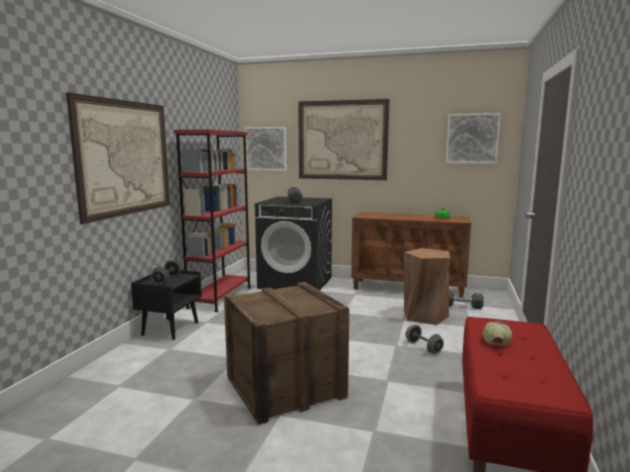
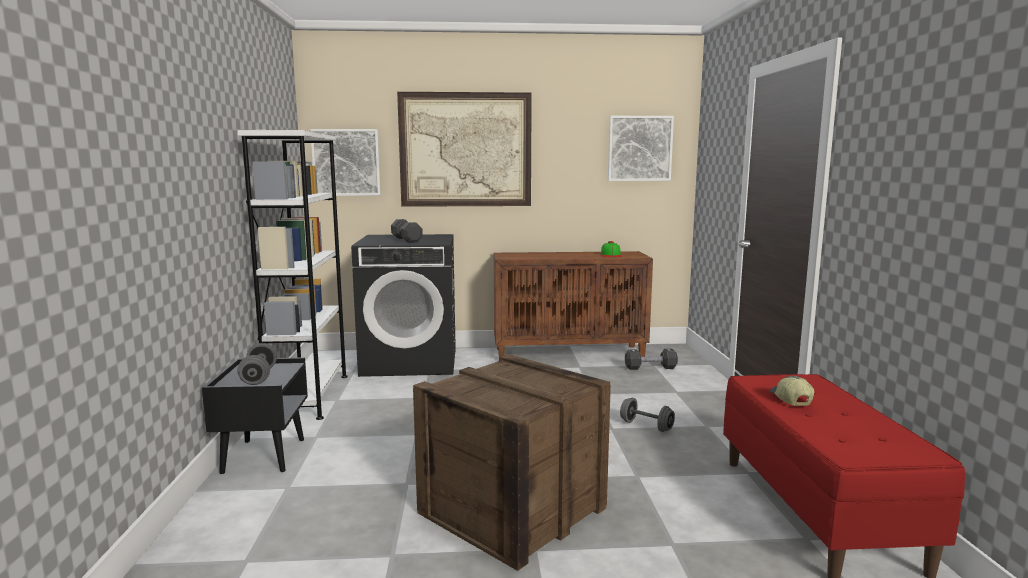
camera: 20 degrees left, 0 degrees up
(125, 158) = (183, 176): picture -> none
(220, 297) = (309, 396): red bookcase -> white bookcase
(425, 316) = (617, 386): brown stool -> none

